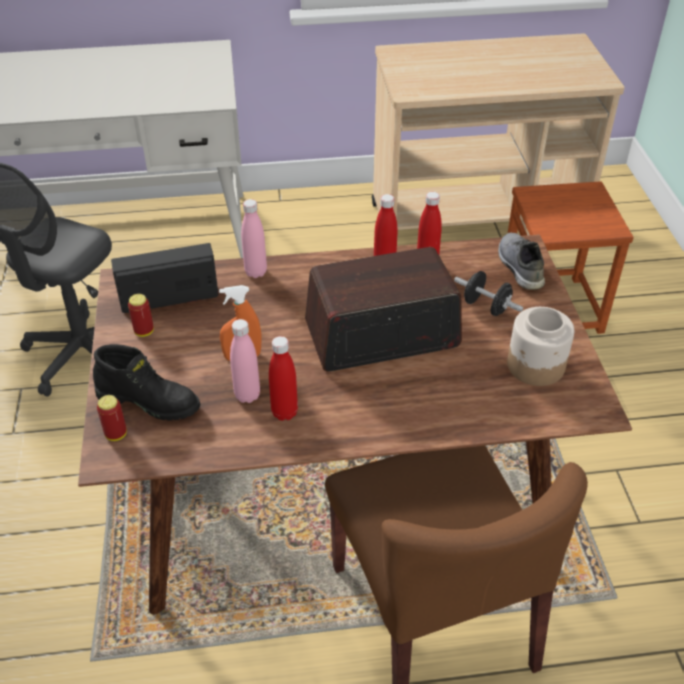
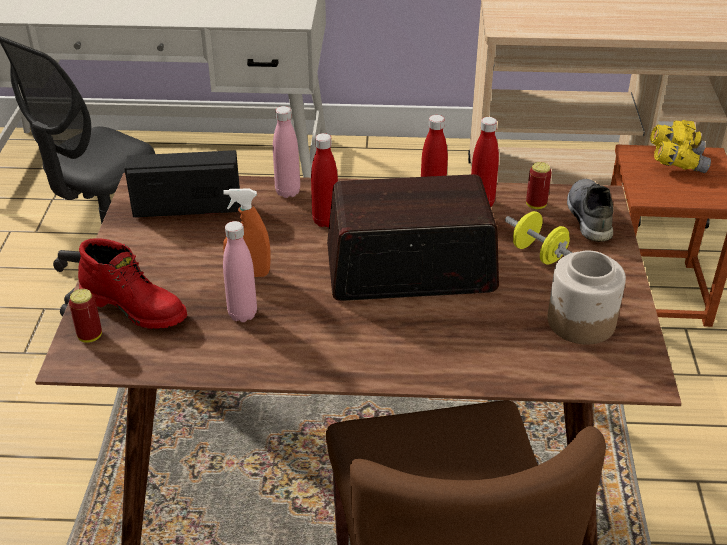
camera: 10 degrees right, 5 degrees down
(144, 331) = (150, 238): can -> can (536, 205)
(149, 400) = (135, 307): black boot -> red boot
(284, 412) = (278, 337): red bottle -> red bottle (325, 221)
(486, 306) = (538, 254): black dumbbell -> yellow dumbbell
(566, 198) = (676, 161): none -> yellow binoculars

